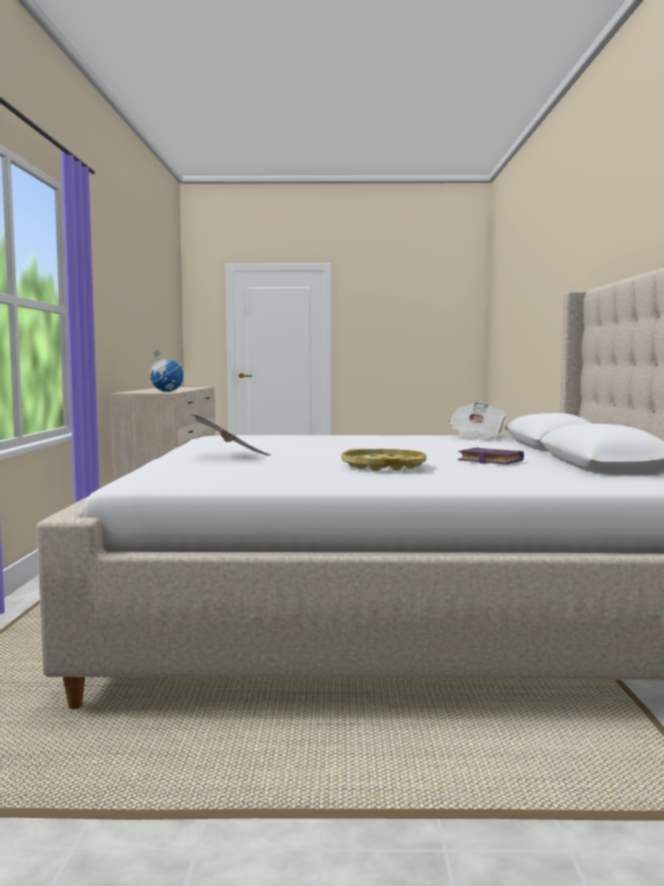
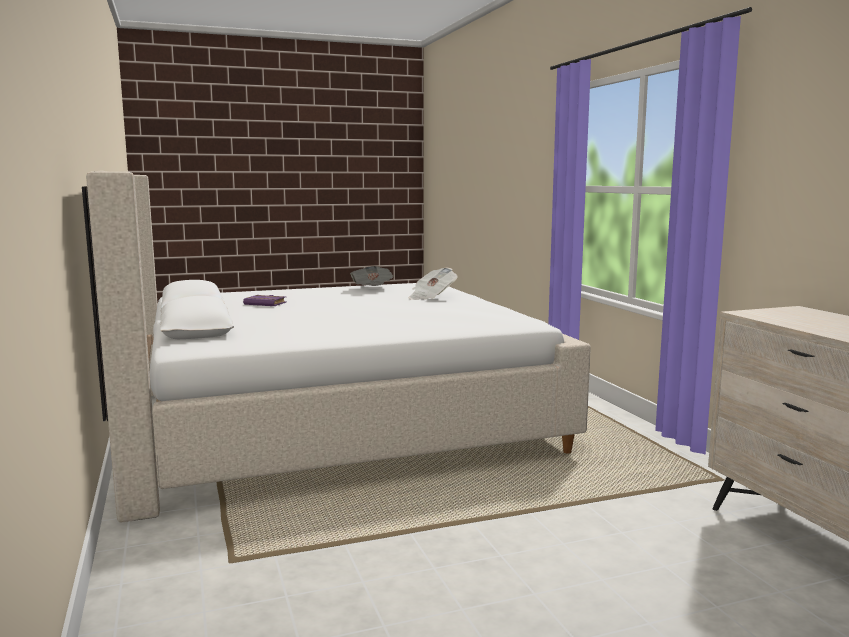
camera: 160 degrees right, 5 degrees up
(166, 391) = (786, 319): globe -> none
(383, 466) = (329, 295): yellow tray -> none
(477, 437) = (264, 335): newspaper -> newspaper (372, 289)

